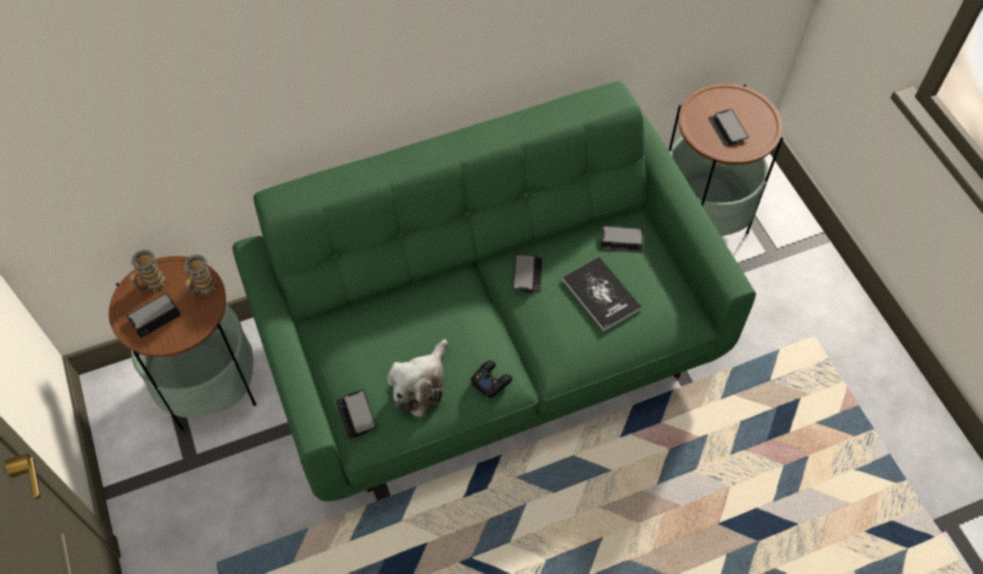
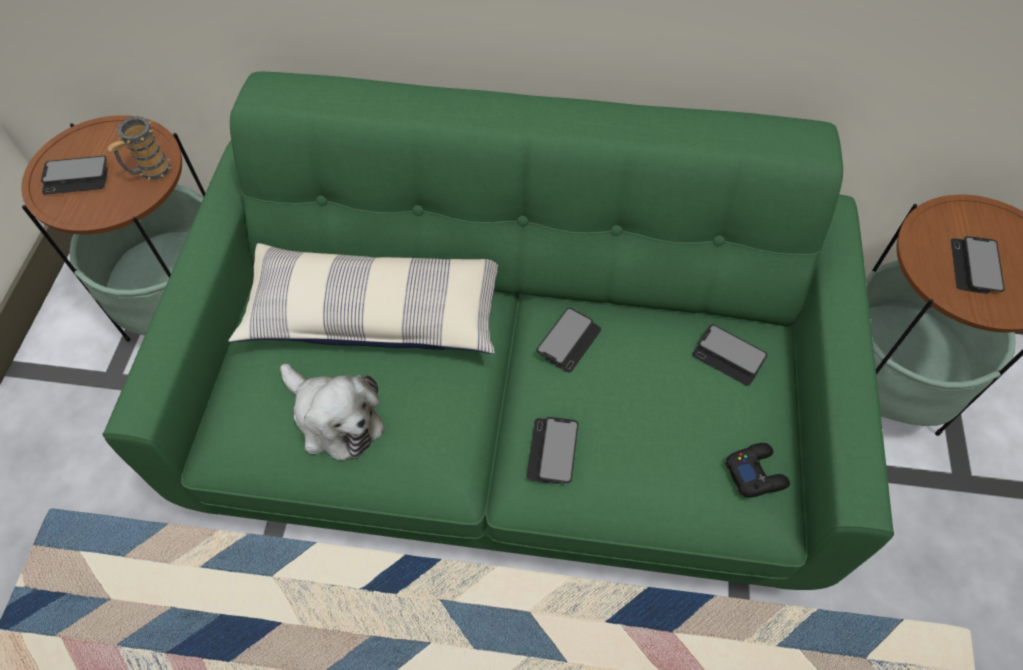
camera: 30 degrees right, 0 degrees up
(151, 285) = (103, 141): mug -> none
(356, 414) = (231, 415): phone -> phone (552, 451)
(399, 314) = (374, 314): none -> pillow
(421, 385) = (334, 419): plush toy -> plush toy turned 105 degrees counterclockwise
(491, 380) = (427, 460): black game controller -> black game controller (756, 473)
(601, 294) = (653, 417): book -> none

